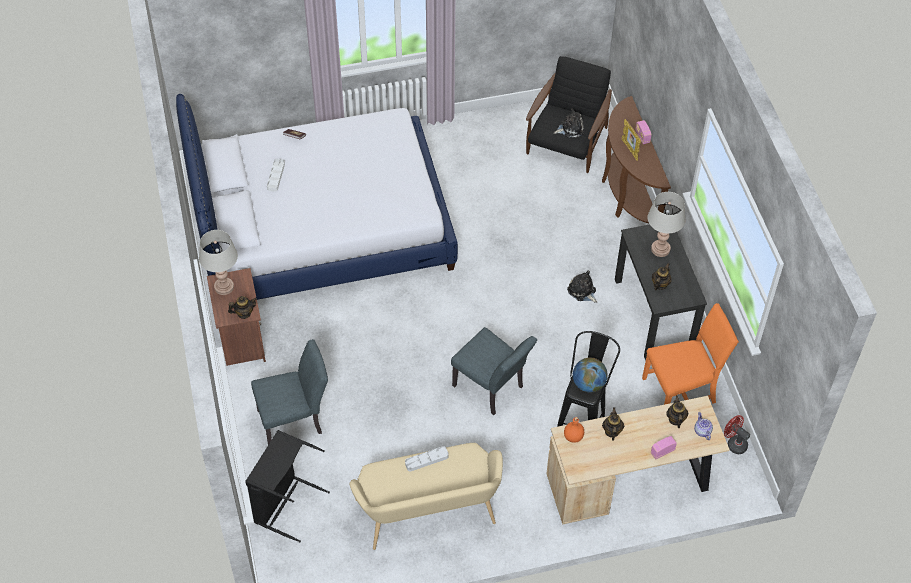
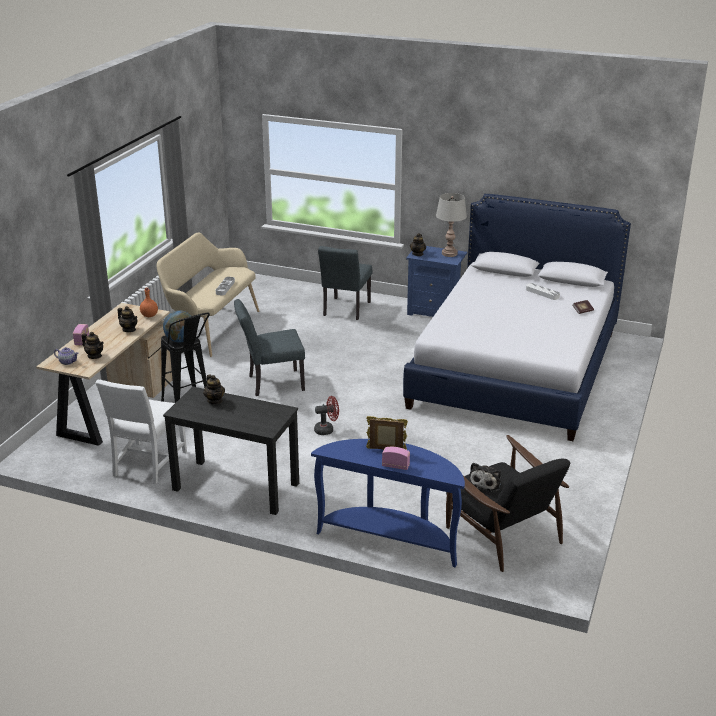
camera: 125 degrees right, 25 degrees down
(241, 341) = (435, 311): brown nightstand -> blue nightstand
(285, 504) = (288, 292): black laundry basket -> none
(582, 291) = (307, 460): plush toy -> none
(626, 195) = (391, 538): brown console table -> blue console table
(660, 249) = (249, 417): grey table lamp -> none
(681, 391) = (147, 464): orange chair -> white chair
(734, 443) = (68, 466): red fan -> red fan (327, 430)

